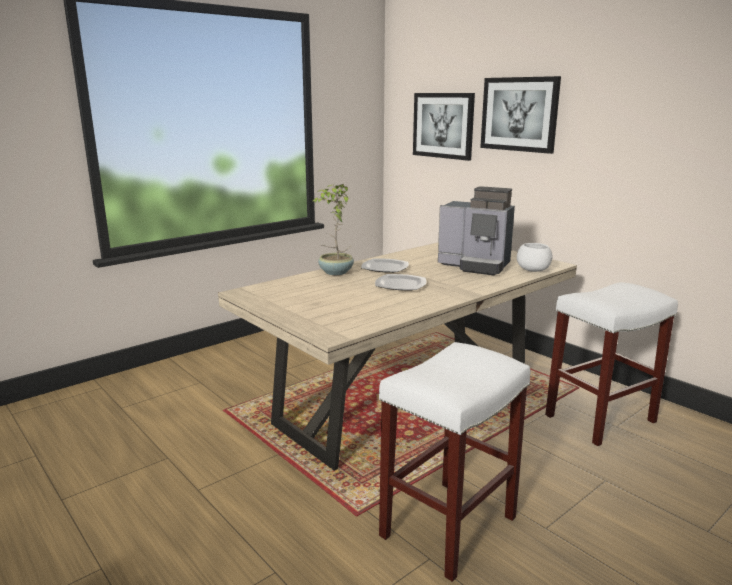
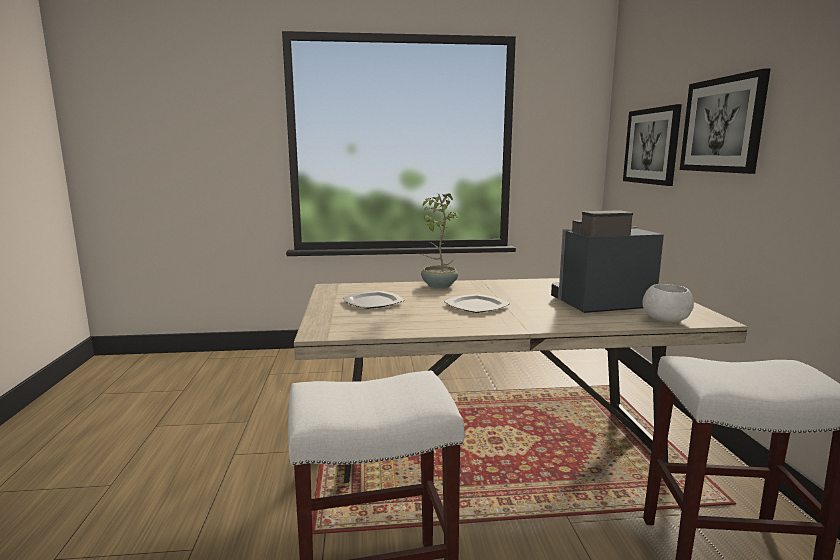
camera: 35 degrees right, 5 degrees down
(384, 267) = (494, 289): plate -> plate (373, 302)
(476, 266) = (599, 304): coffee machine -> coffee machine turned 105 degrees clockwise

